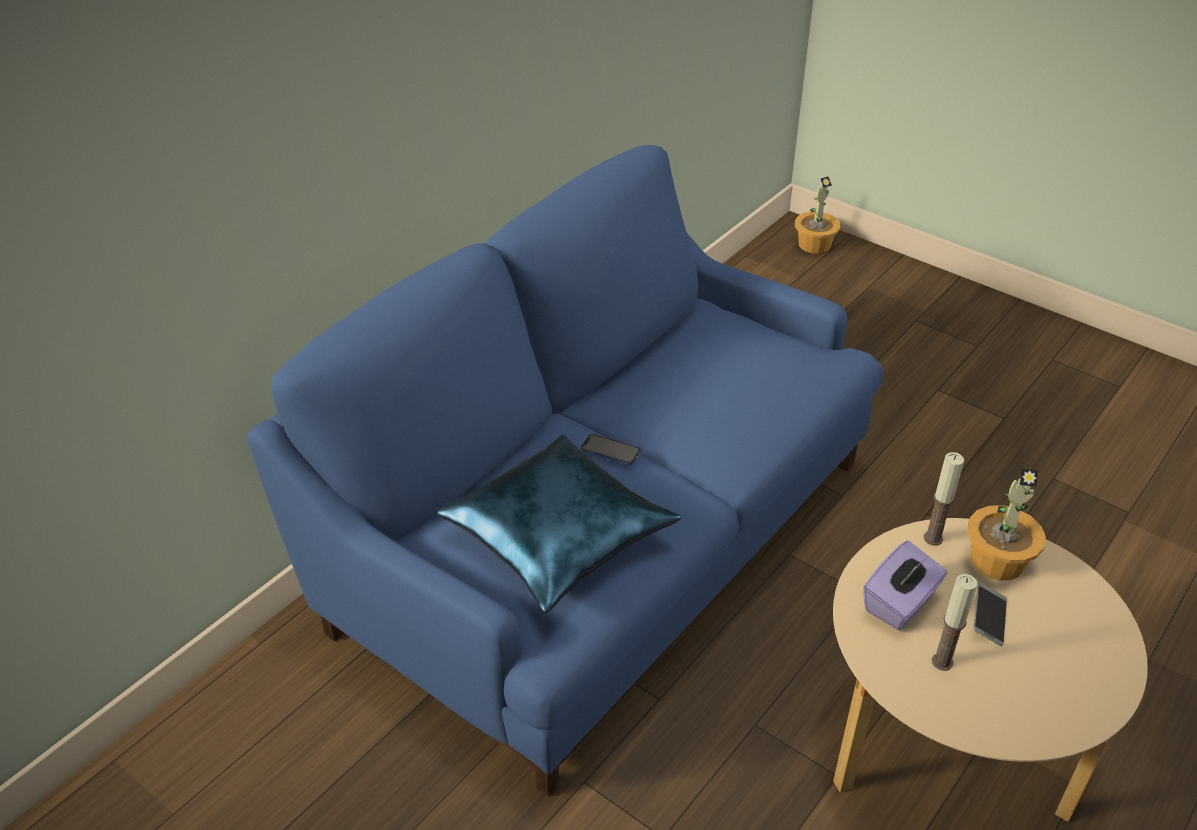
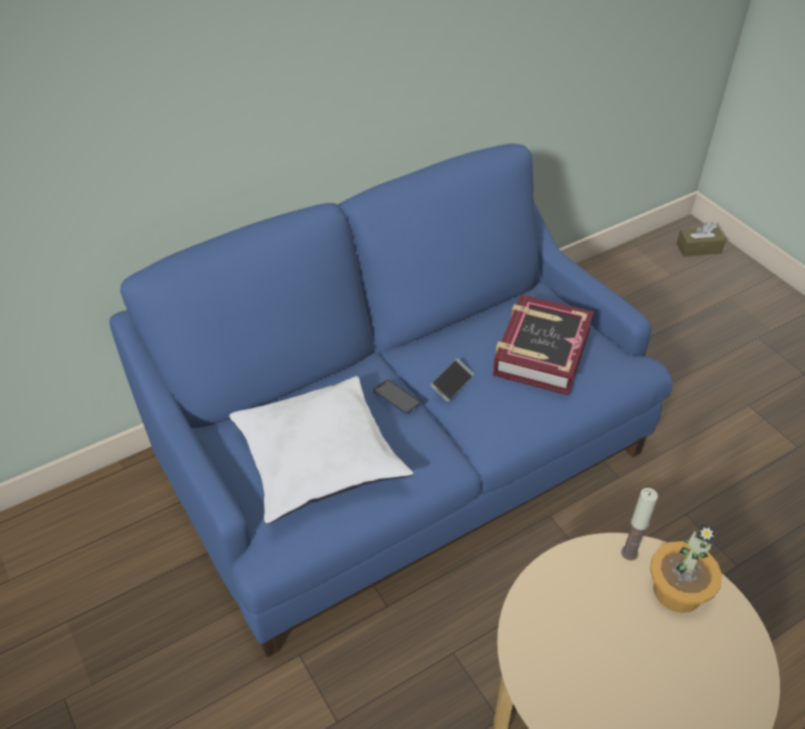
camera: 20 degrees right, 5 degrees up
(558, 534) = (319, 458): blue pillow -> white pillow
(742, 366) = (541, 352): none -> book
(814, 244) = (698, 248): potted plant -> brown tissue box
(900, 603) = (569, 603): purple tissue box -> none
(942, 662) = (579, 669): candle -> none
(988, 618) = (641, 642): phone -> phone (452, 383)

